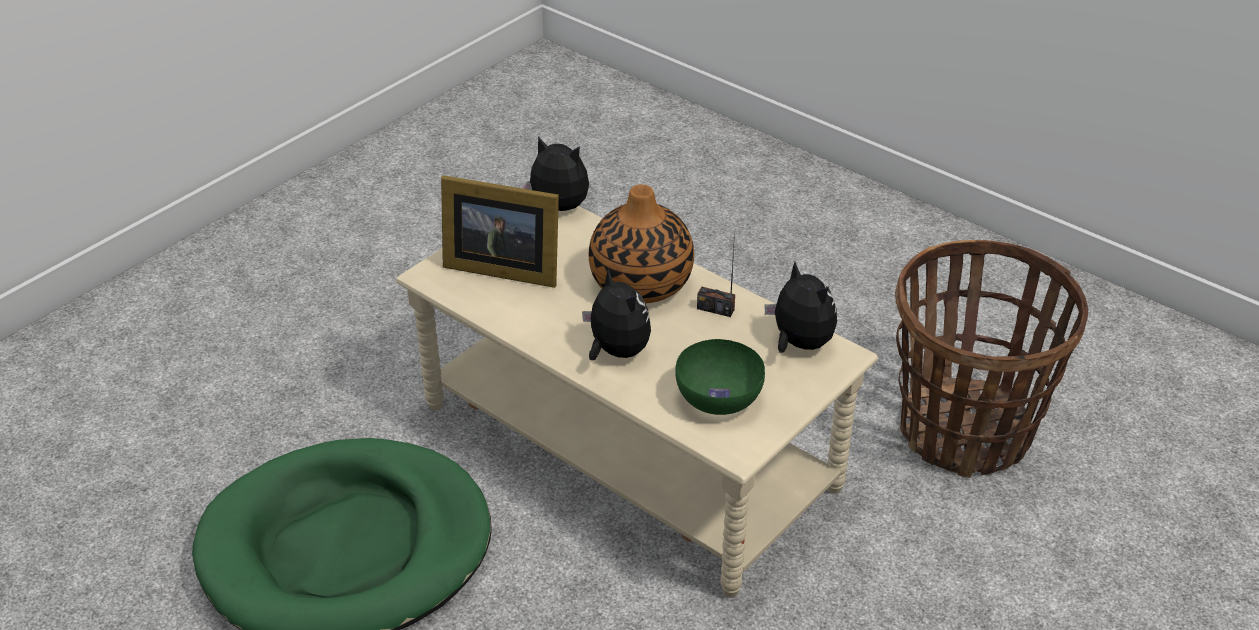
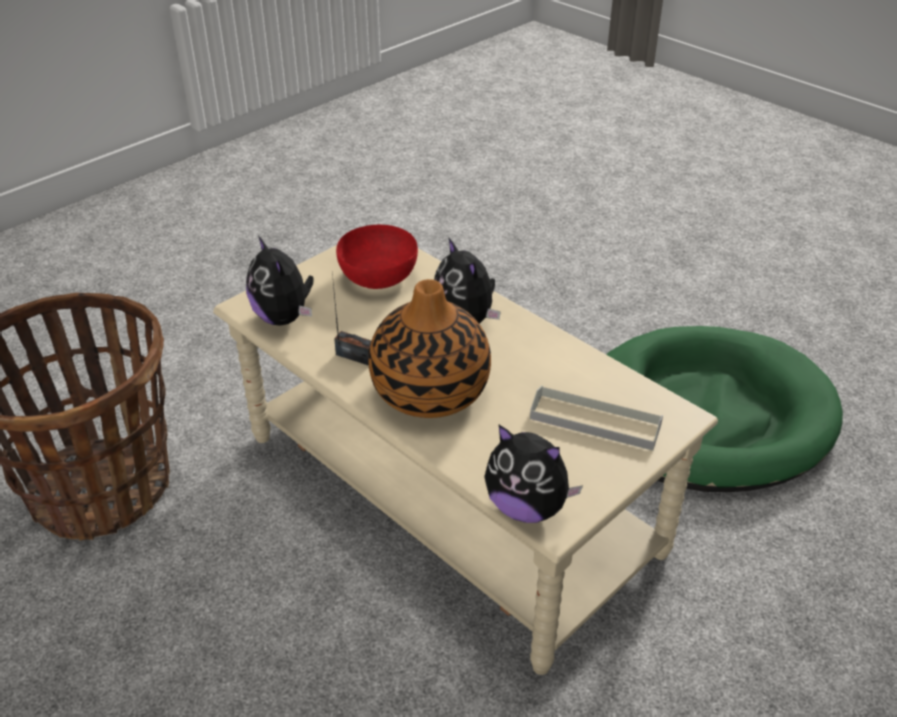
camera: 175 degrees left, 0 degrees up
(500, 266) = (595, 421): picture frame -> grey tray
(717, 398) = (379, 276): green bowl -> red bowl

